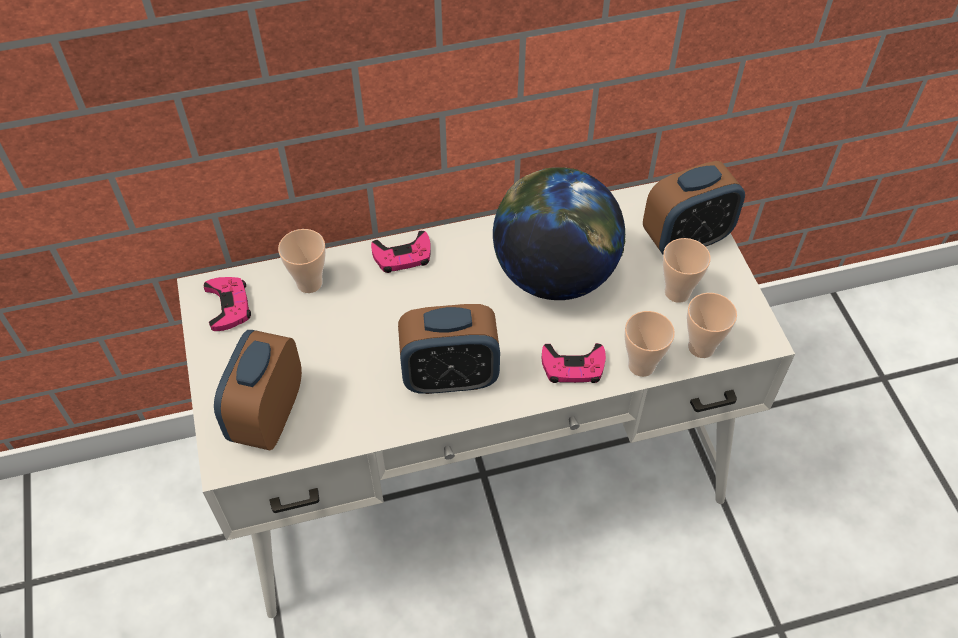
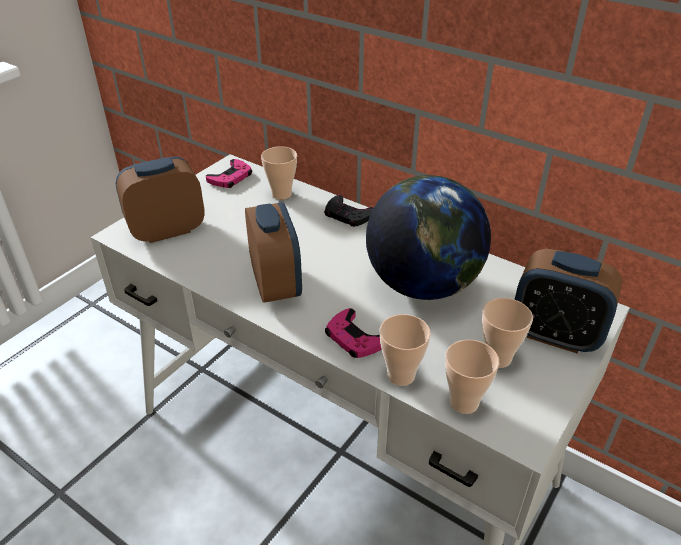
camera: 50 degrees right, 15 degrees down
(403, 256) = (348, 215): pink game controller -> black game controller
(450, 377) = (276, 285): alarm clock -> alarm clock turned 150 degrees counterclockwise

